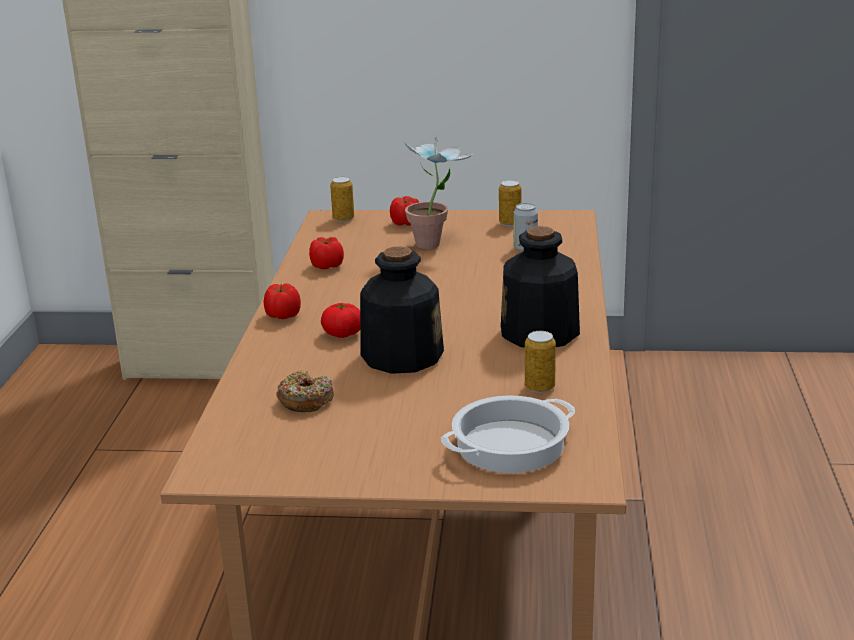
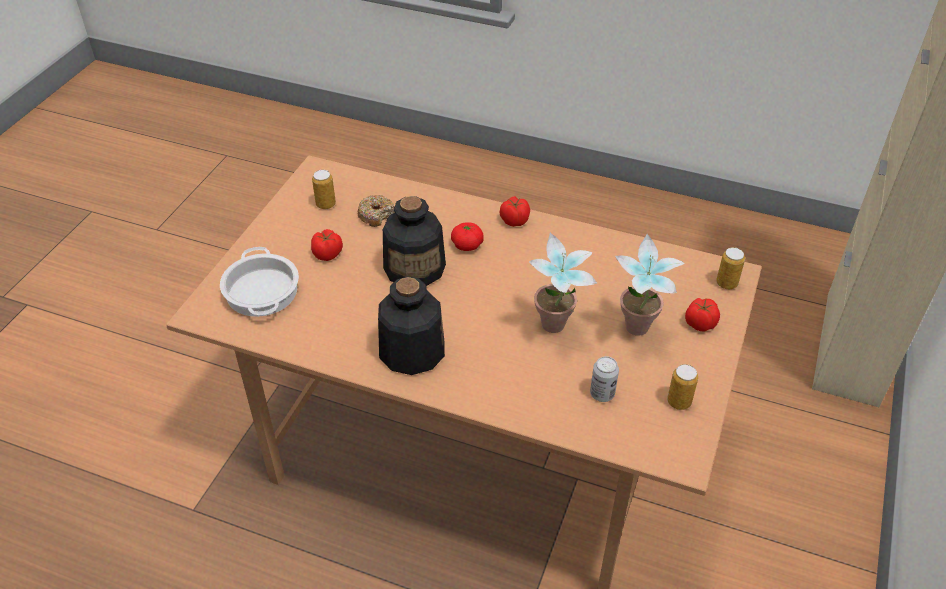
camera: 105 degrees right, 20 degrees up
(326, 266) = (607, 256): tomato -> tomato (328, 254)
(457, 274) = (556, 331): none -> potted plant
(539, 387) = (325, 326): can -> can (325, 204)

